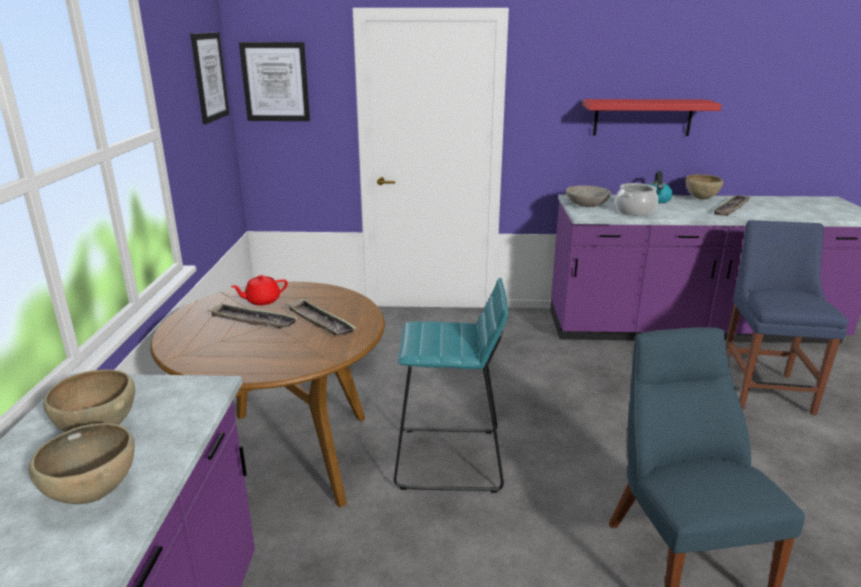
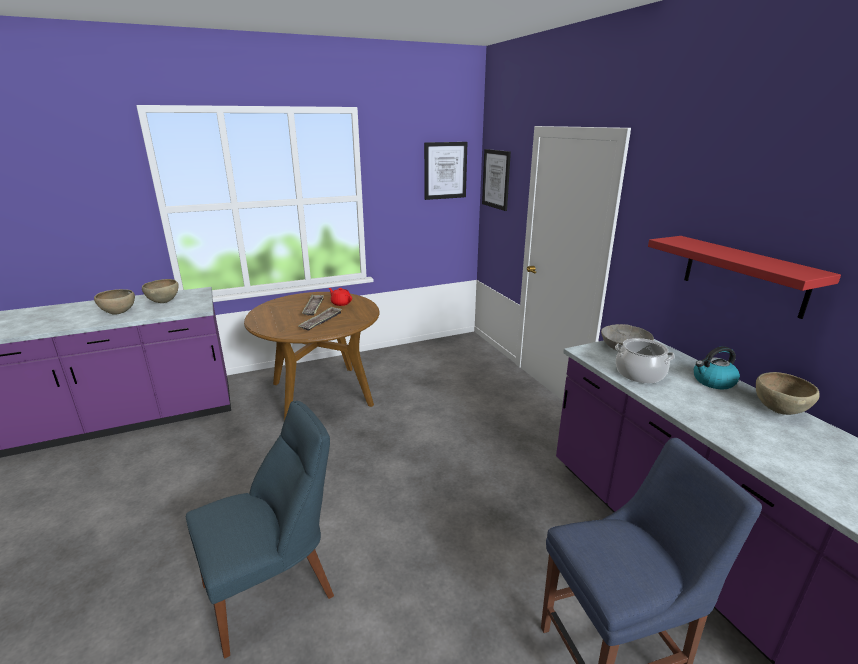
camera: 65 degrees right, 0 degrees up
(450, 459) = (345, 450): turquoise stool -> none
(731, 208) = (770, 436): tray -> none

